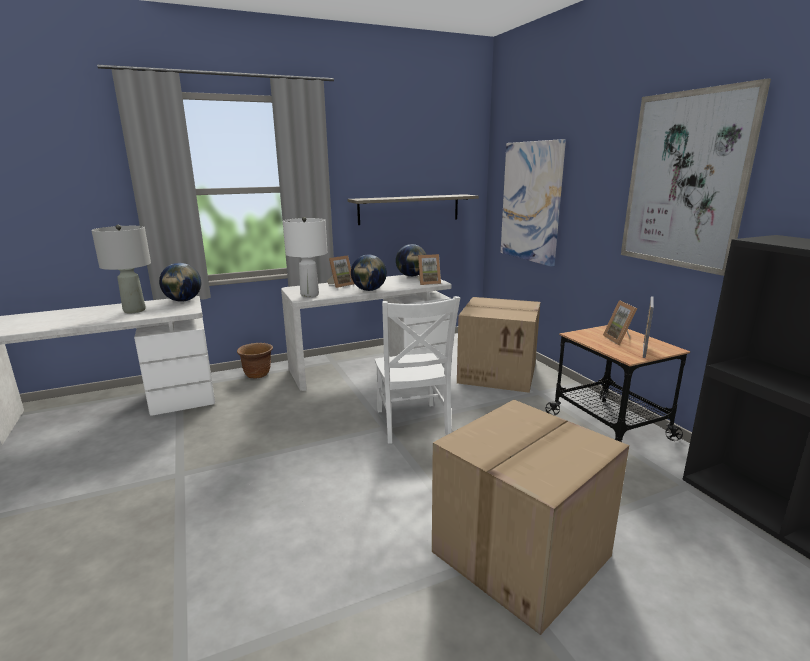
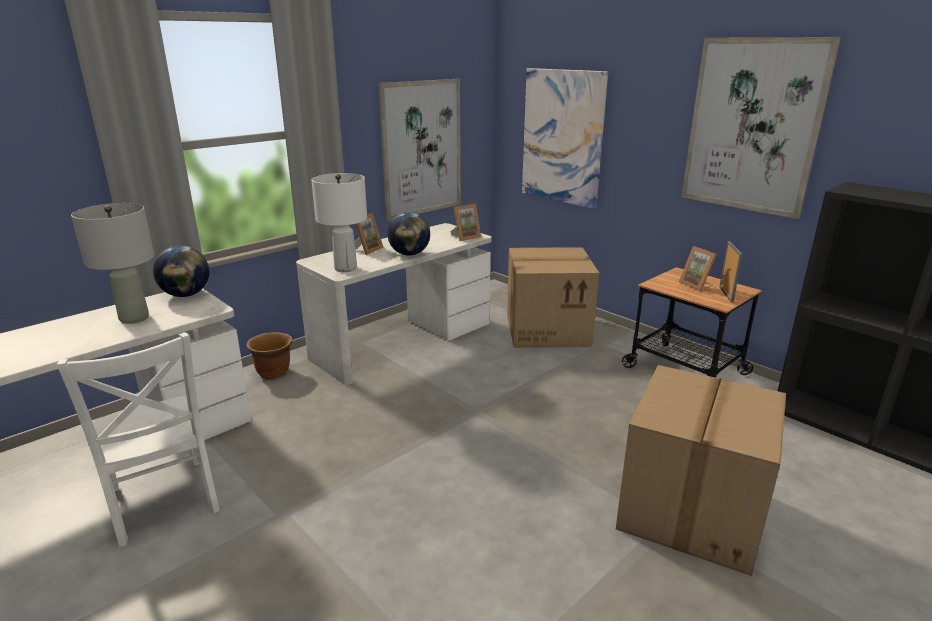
camera: 20 degrees left, 5 degrees up
(409, 209) = (421, 148): shelf -> picture
(411, 276) = (436, 229): globe -> none
(412, 424) = (502, 403): white chair -> white chair (163, 503)

